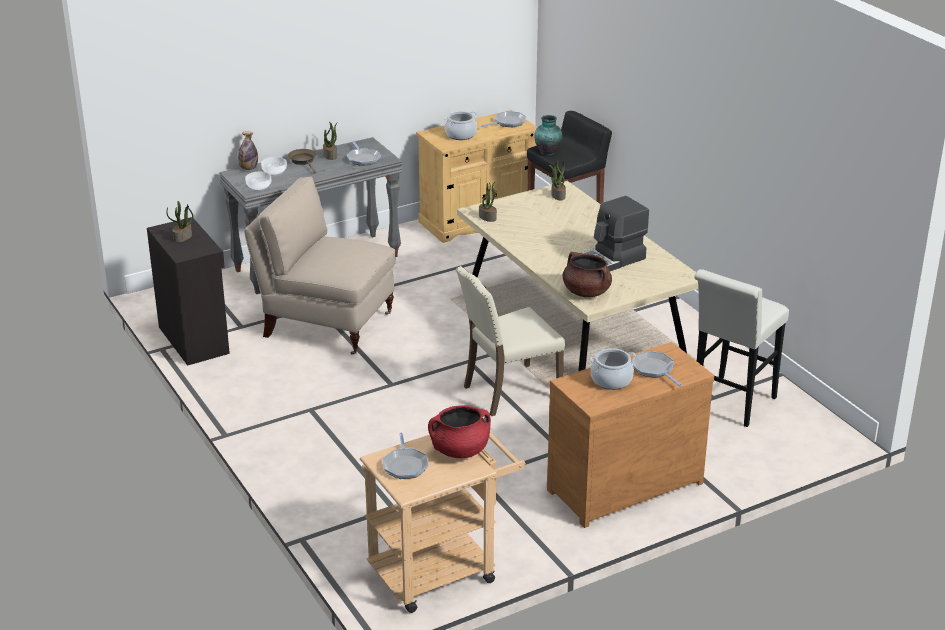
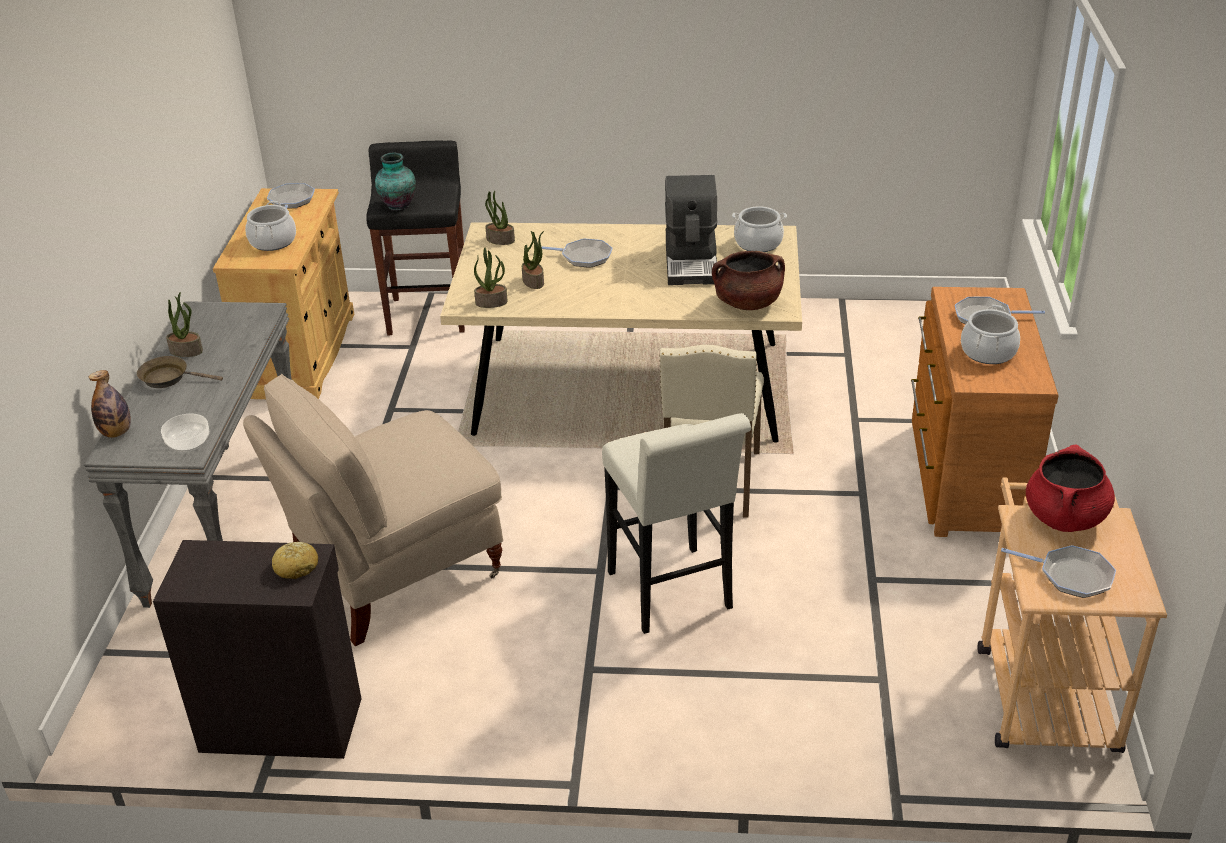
camera: 55 degrees left, 5 degrees up
(182, 237) = (239, 571): potted plant -> potted plant (534, 281)
(198, 249) = (296, 567): none -> bread
(274, 172) = (162, 413): bowl -> none
(363, 158) = (235, 329): frying pan -> frying pan (583, 257)
(664, 273) = (758, 243): none -> cooking pot
(730, 405) = (870, 350): white stool -> white stool (673, 596)

